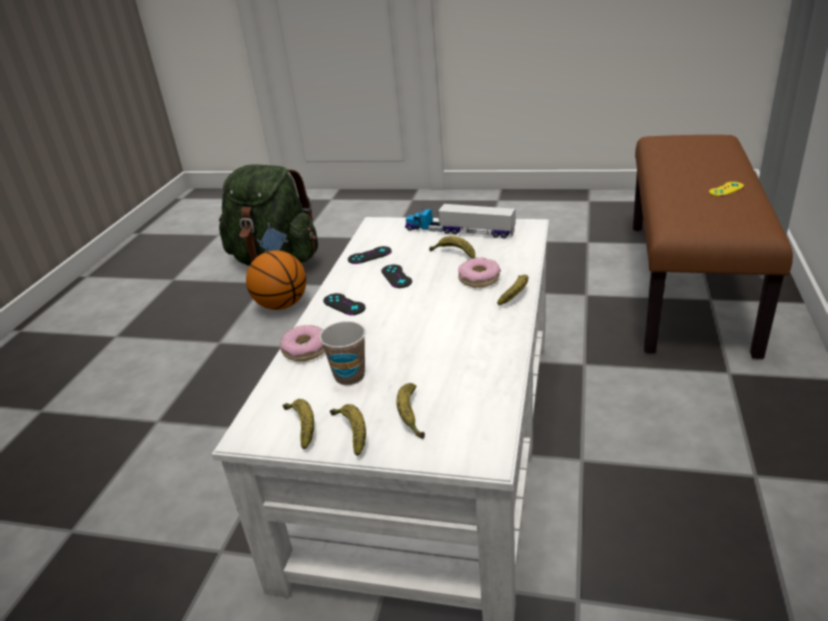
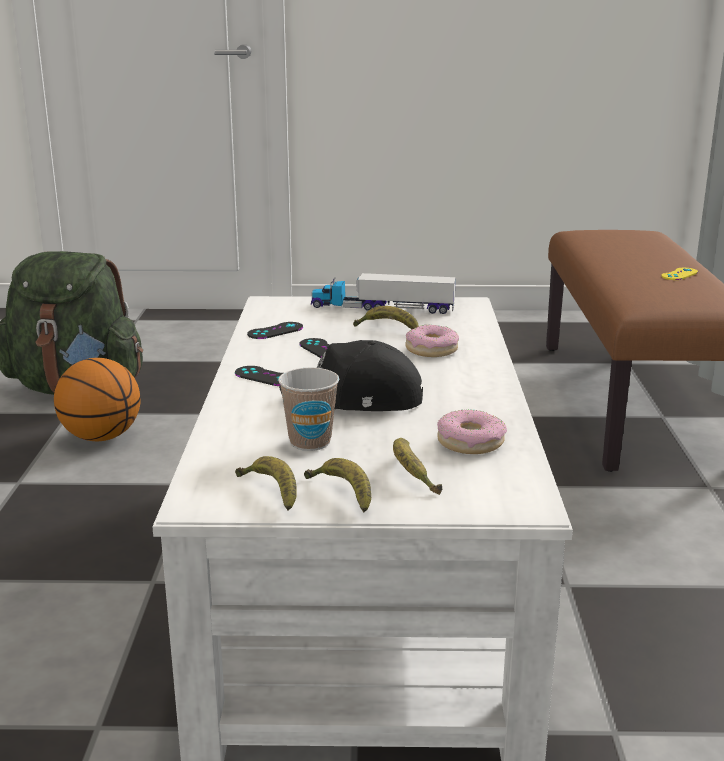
camera: 15 degrees left, 10 degrees down
(306, 349) = (235, 420): donut -> donut (470, 442)
(399, 333) = (355, 400): none -> black cap
(516, 295) = (485, 363): banana -> none

